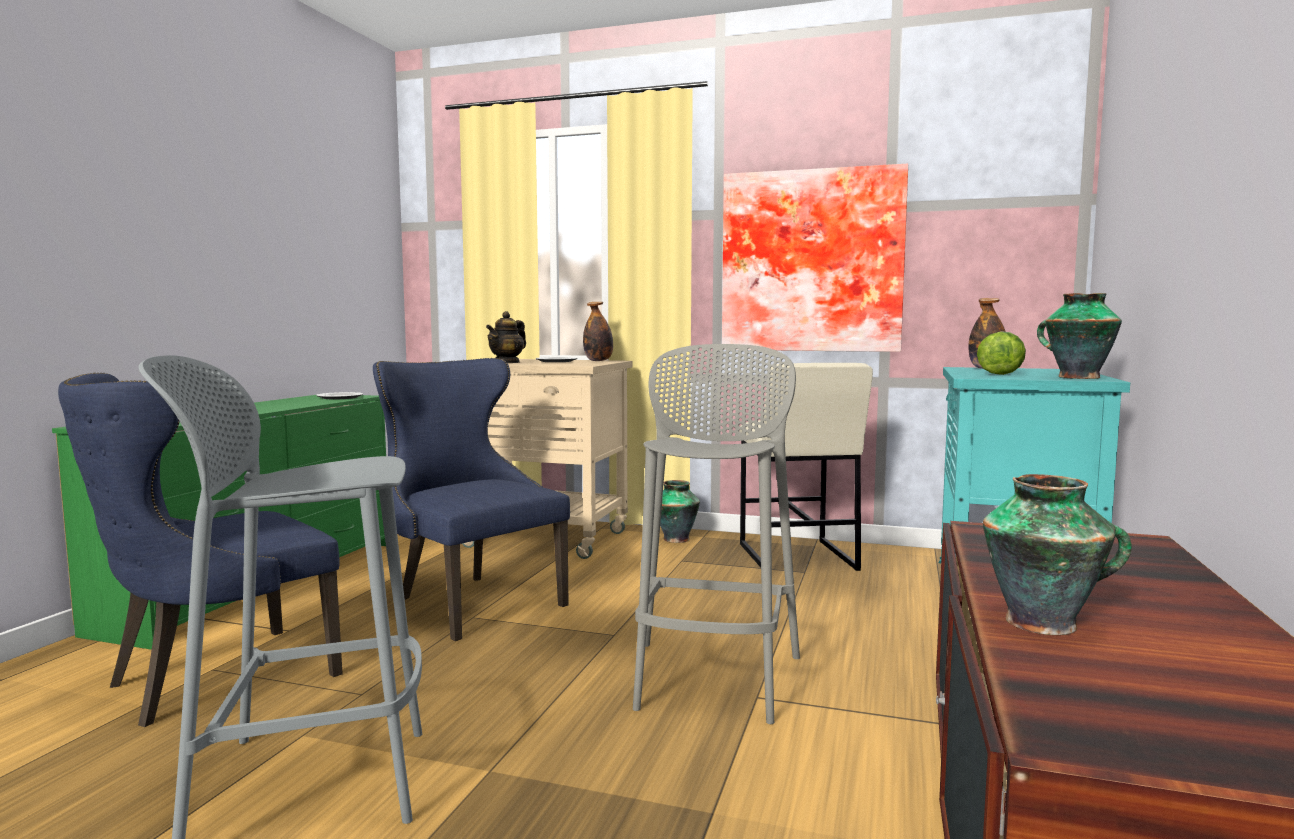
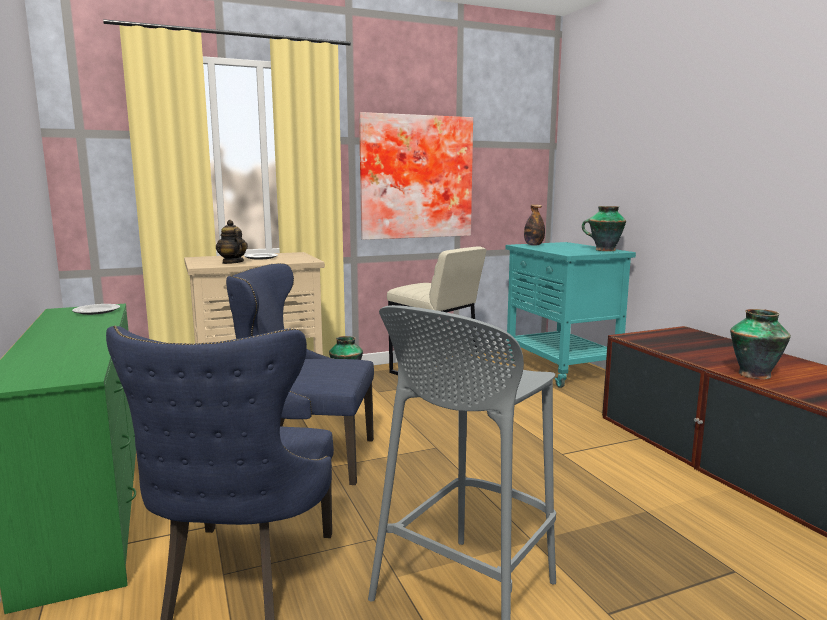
camera: 40 degrees left, 5 degrees up
(507, 362) = (232, 262): teapot -> teapot turned 150 degrees clockwise
(598, 360) = (286, 254): bottle -> none
(713, 678) = (528, 452): grey stool -> none
(1001, 373) = (563, 249): lettuce -> none

